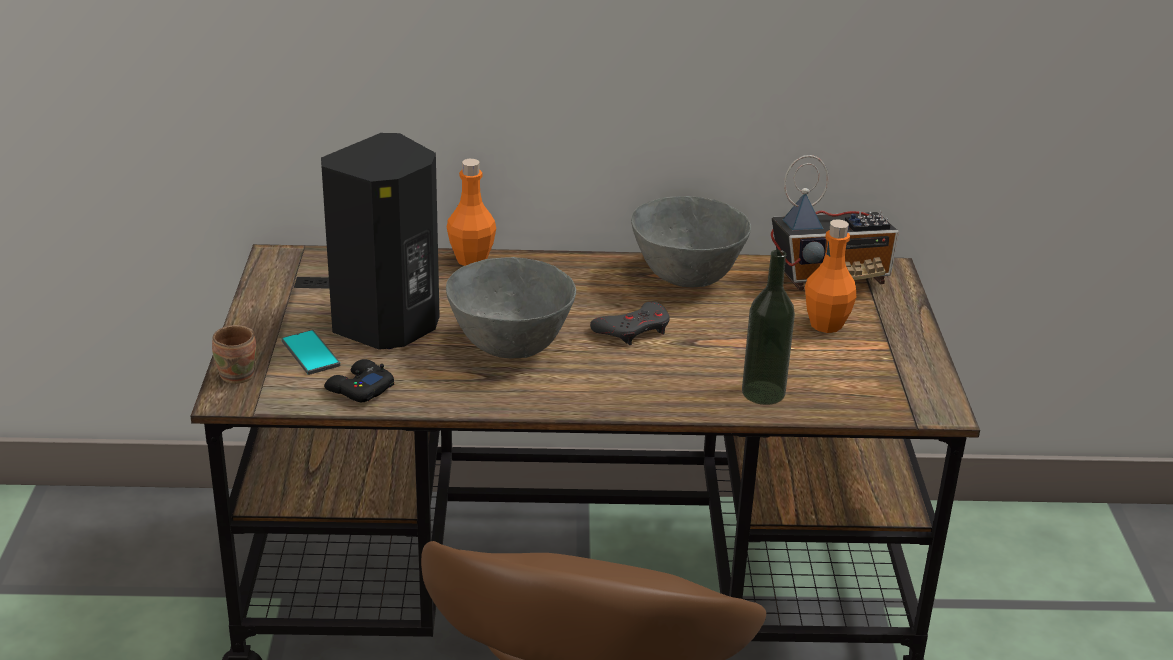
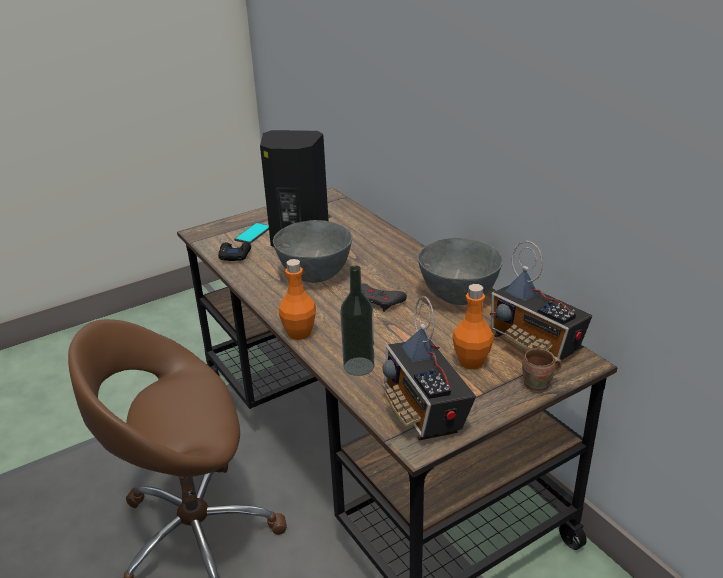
camera: 60 degrees right, 0 degrees up
(240, 375) = (218, 227): brown mug -> brown mug (539, 386)
(471, 259) = (389, 234): orange bottle -> orange bottle (299, 333)
(890, 386) = (424, 412): none -> radio

